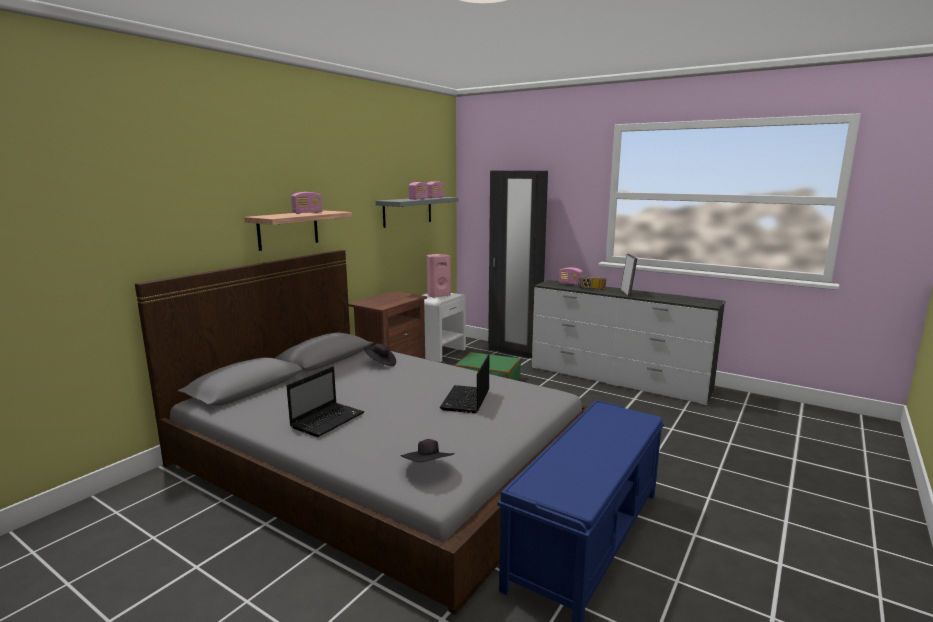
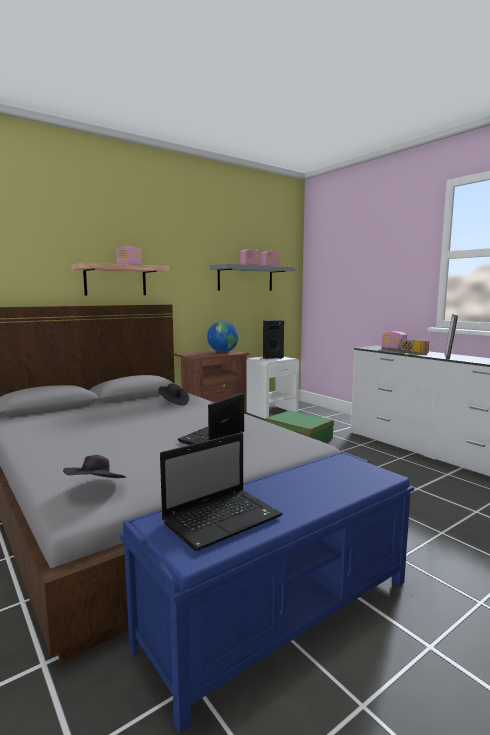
camera: 20 degrees right, 5 degrees down
(328, 420) = (72, 436): laptop -> laptop (223, 519)
(398, 297) = (223, 352): none -> globe
(438, 295) = (272, 358): pink speaker -> black speaker
(514, 351) = (344, 418): black wardrobe -> none

